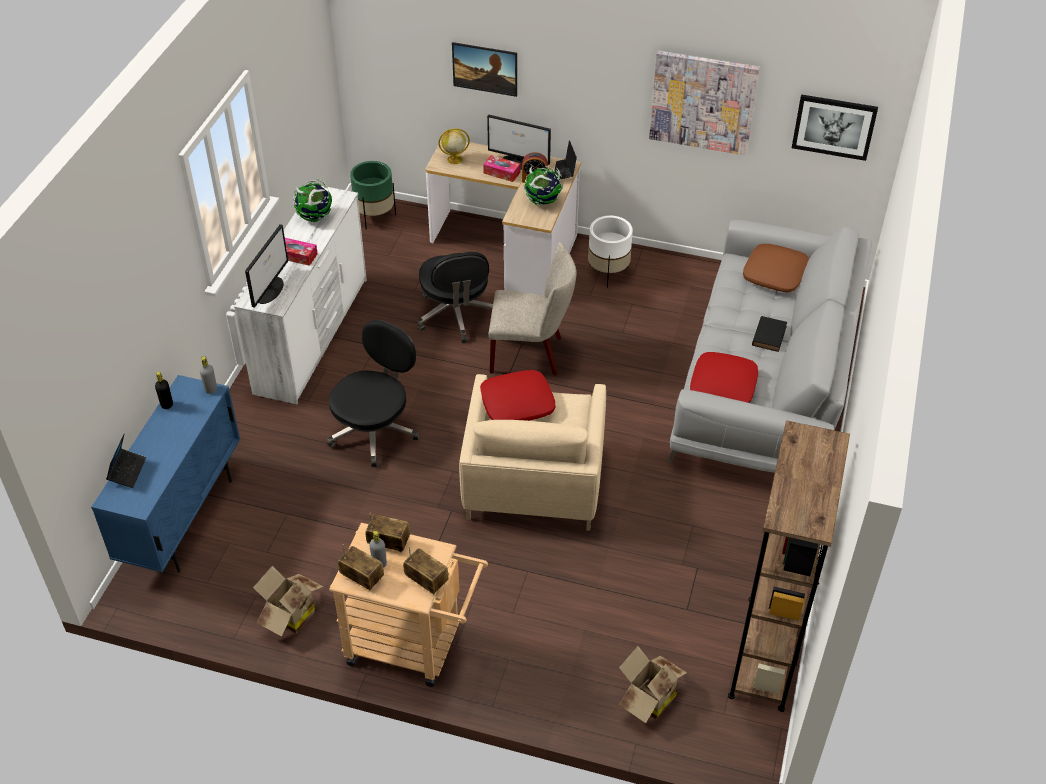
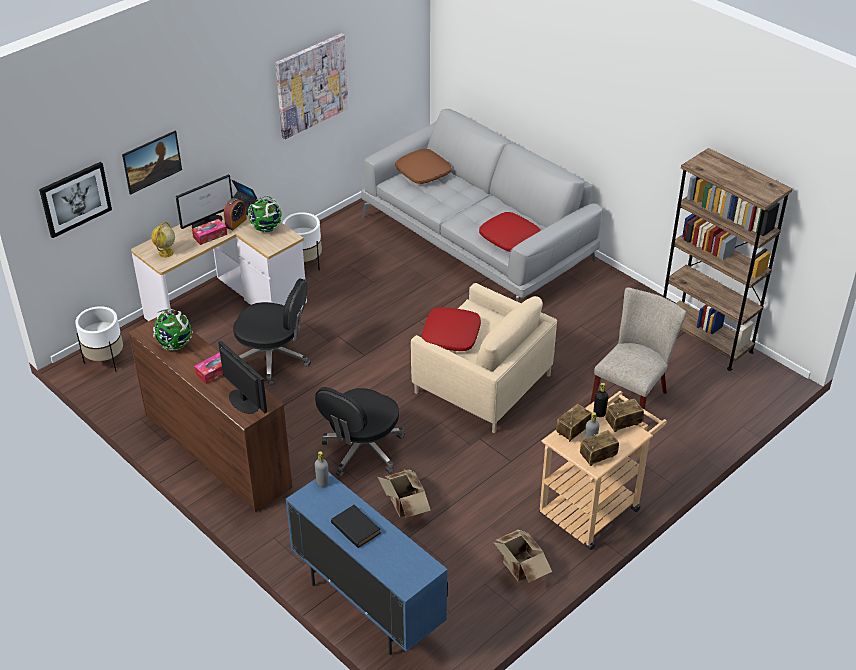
camera: 60 degrees left, 5 degrees down
(127, 471) = (380, 565): laptop -> none
(167, 404) = (318, 516): black bottle -> black bottle (599, 413)
(313, 335) = (217, 449): white dresser -> brown dresser
(375, 216) = (105, 360): green planter -> white planter
(375, 430) = (362, 450): black office chair -> black office chair turned 120 degrees counterclockwise
(531, 354) = (354, 335): beige chair -> beige chair (632, 396)
(647, 699) = (710, 406): cardboard box -> cardboard box (405, 506)
(769, 335) = (479, 199): black book -> black book (355, 527)
(834, 126) = (392, 50): picture -> picture (75, 199)

